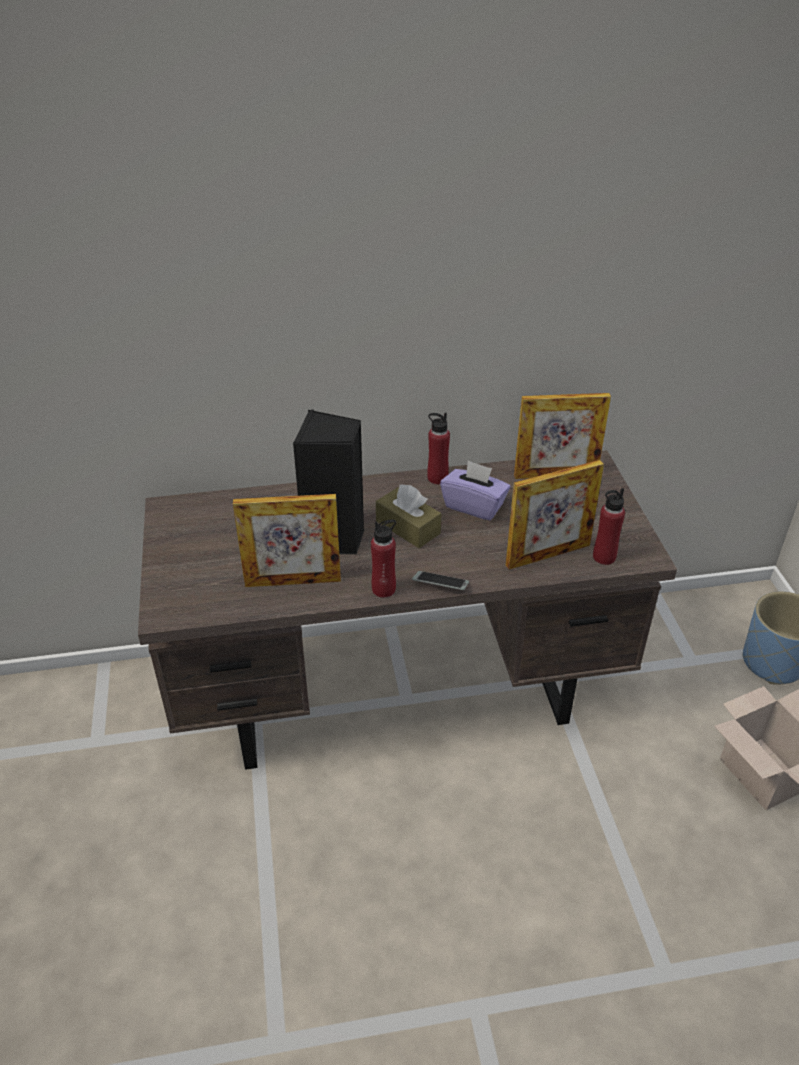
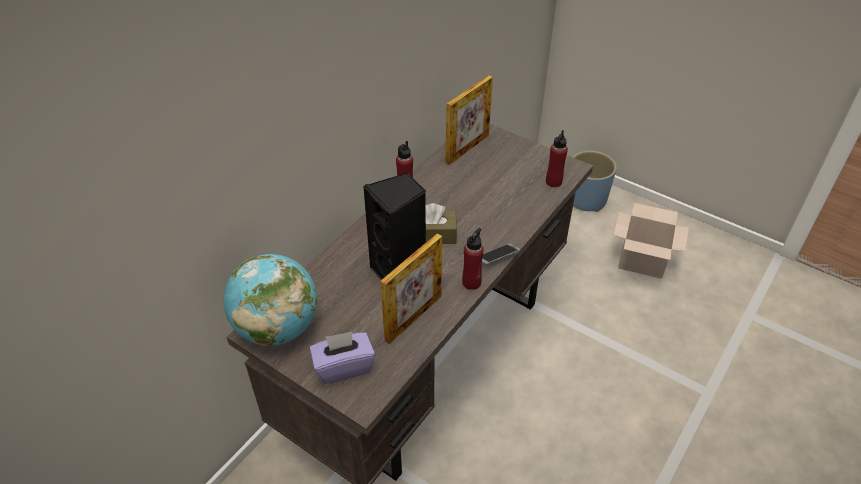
camera: 45 degrees left, 5 degrees up
(185, 516) = (277, 328): none -> globe
(474, 506) = (450, 196): purple tissue box -> purple tissue box (343, 366)
(548, 555) = (526, 200): picture frame -> none

